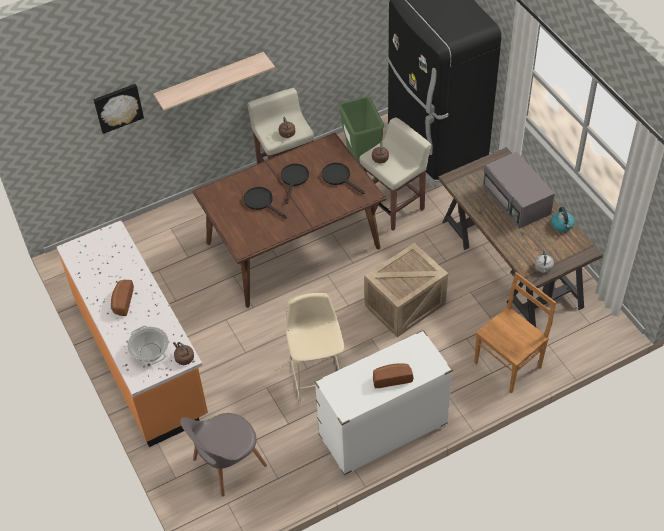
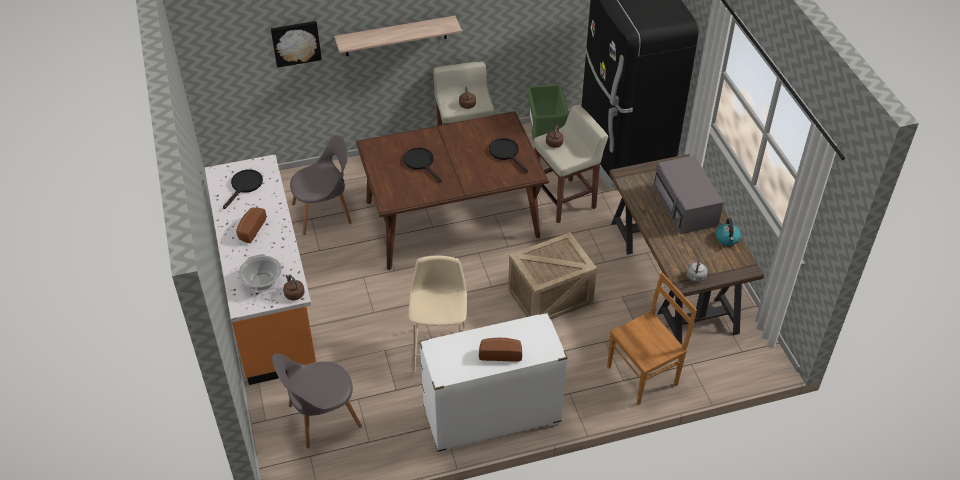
camera: 10 degrees right, 5 degrees down
(169, 261) = (324, 212): none -> grey chair
(294, 180) = (460, 148): black frying pan -> black frying pan (244, 186)

